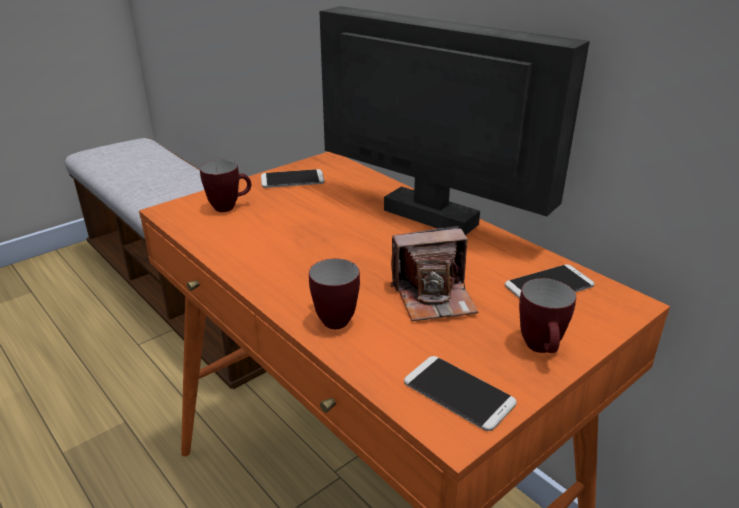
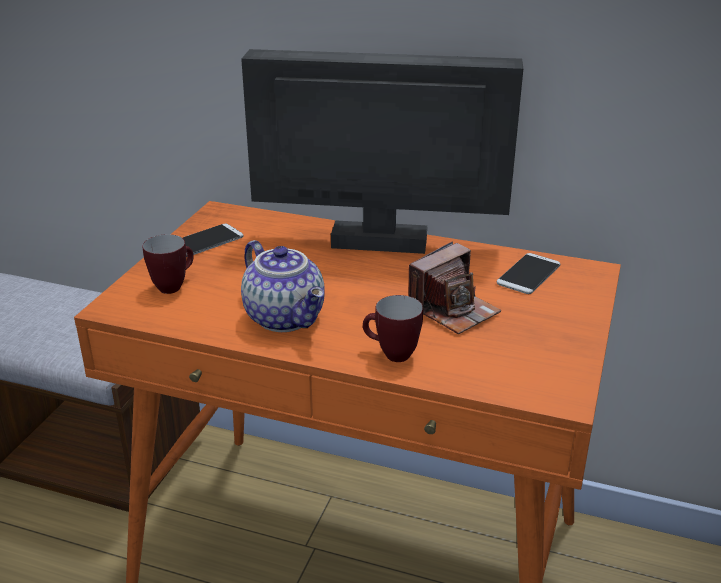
camera: 30 degrees left, 0 degrees up
(282, 257) = (286, 317): none -> teapot
(458, 393) = (542, 374): phone -> none
(542, 350) = (568, 324): mug -> none

